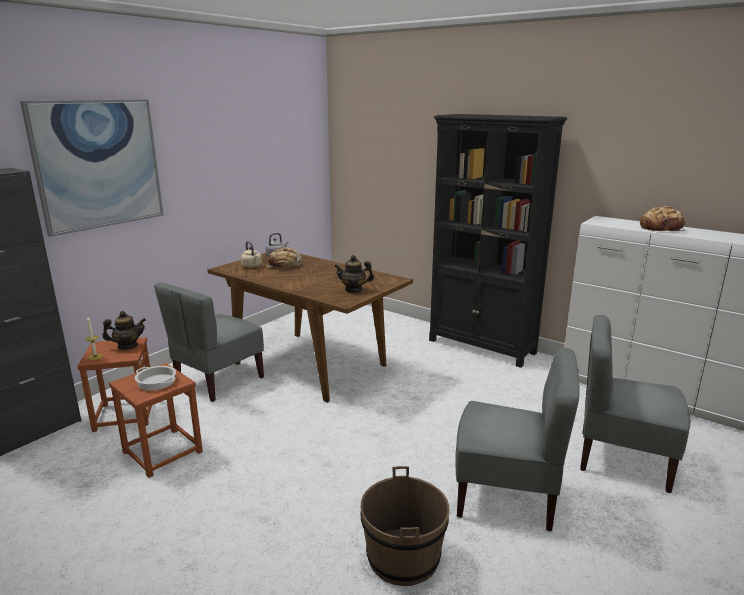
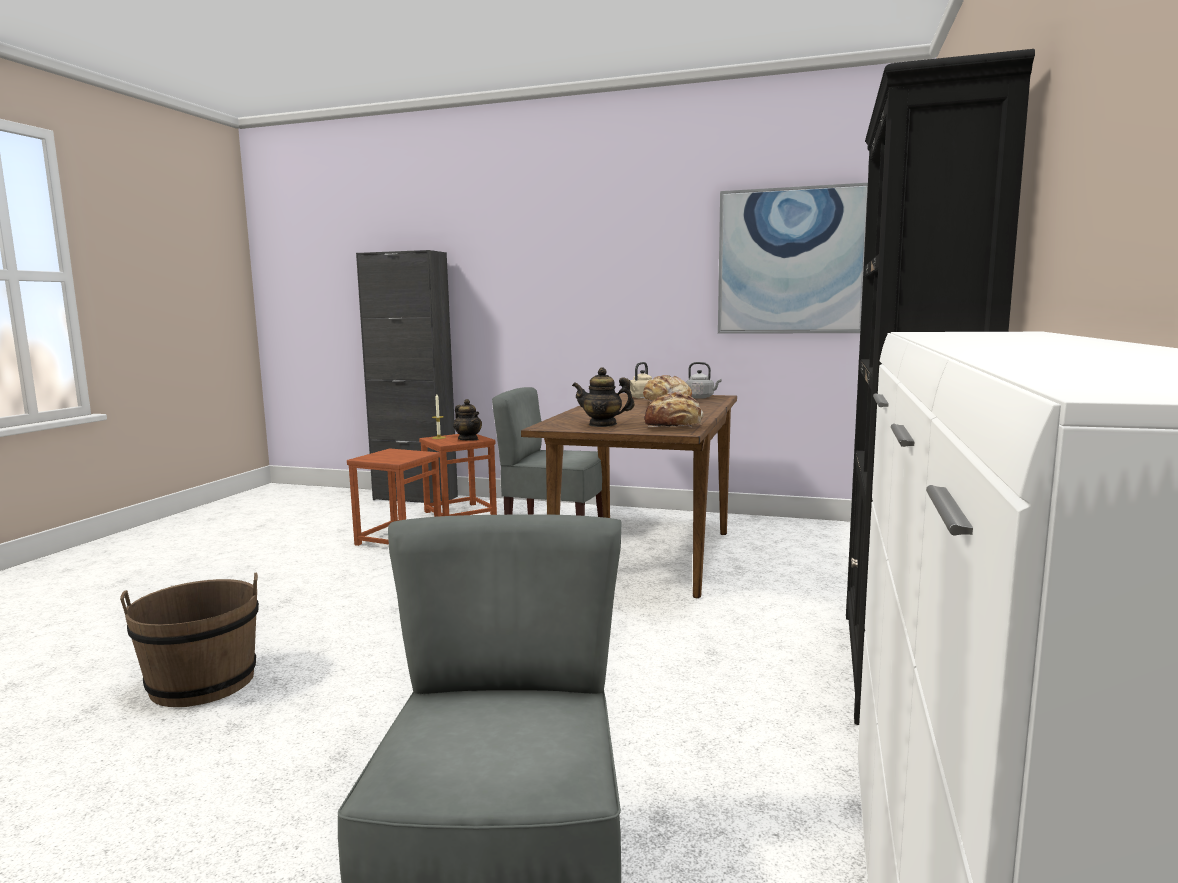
camera: 70 degrees right, 10 degrees down
(98, 164) = (525, 255): picture -> picture (791, 261)
(157, 381) = (394, 456): cooking pot -> none
(354, 290) = (603, 424): teapot -> teapot turned 60 degrees counterclockwise
(506, 496) = (335, 748): grey chair -> none
(661, 228) = (1007, 340): bread -> bread (673, 426)

